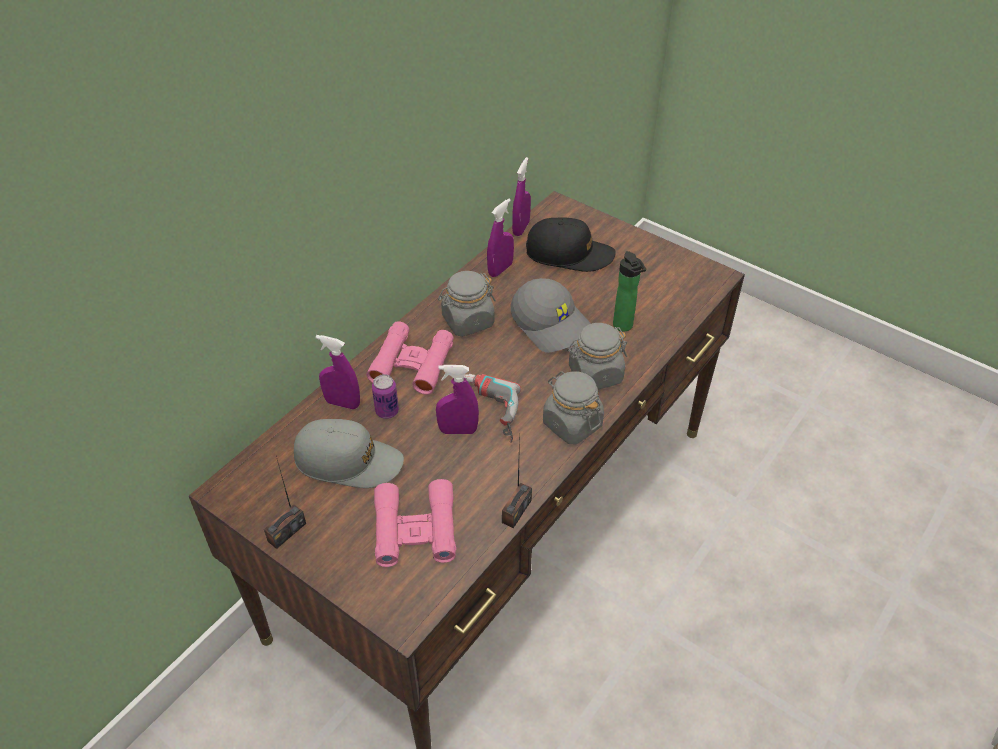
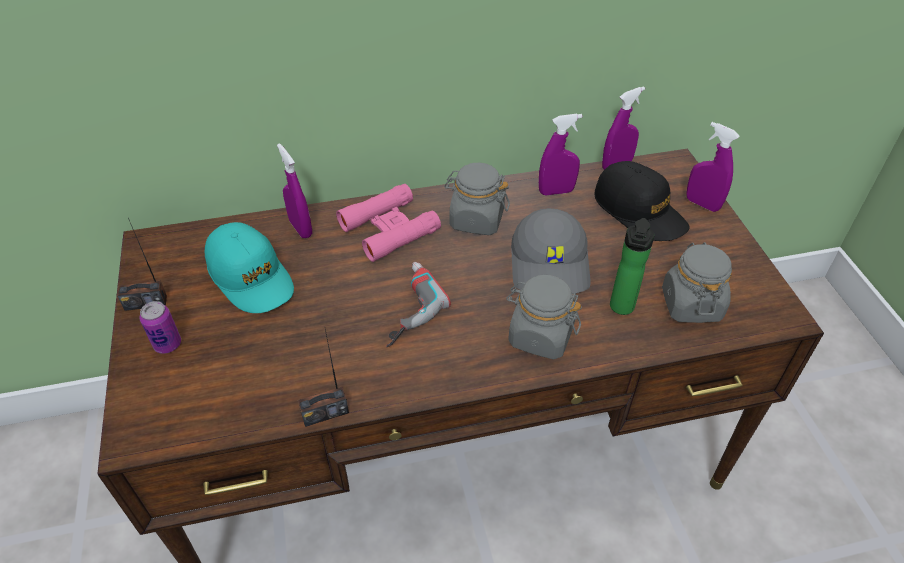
camera: 40 degrees right, 0 degrees up
(348, 461) = (251, 277): grey cap -> turquoise cap
(387, 411) = (325, 255): can -> can (167, 344)
(415, 529) = (230, 368): pink binoculars -> none
(458, 430) = (360, 308): purple spray bottle -> purple spray bottle (702, 204)
(572, 424) = (465, 368): grey jar -> grey jar (691, 304)

